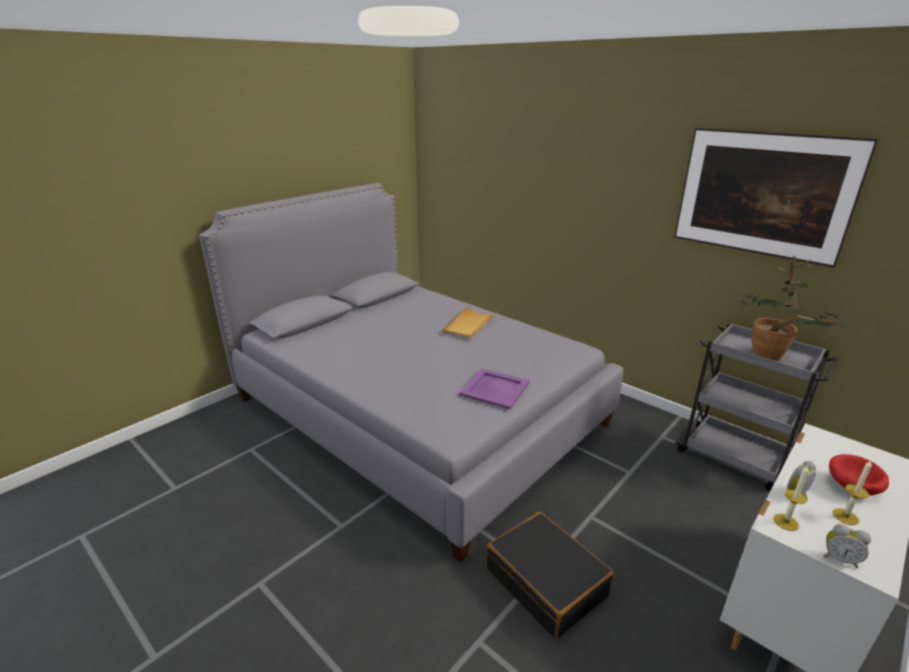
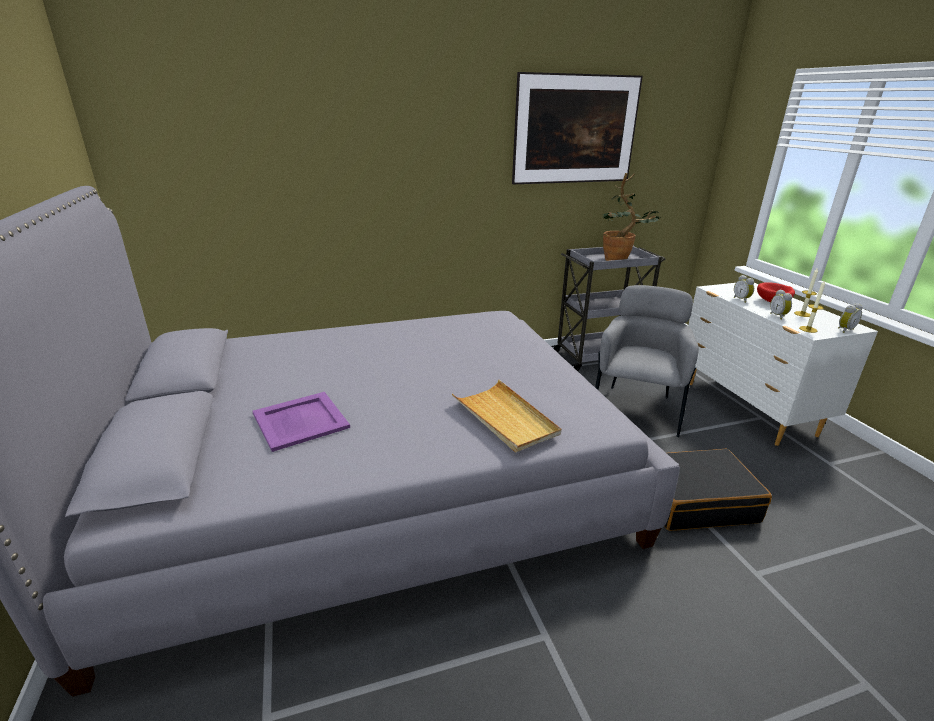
camera: 60 degrees left, 0 degrees up
(469, 325) = (379, 343): beige tray -> beige tray (505, 418)
(494, 389) = (537, 372): purple tray -> purple tray (300, 421)
(659, 510) = (636, 409): none -> grey armchair
(814, 461) = (742, 300): none -> alarm clock

